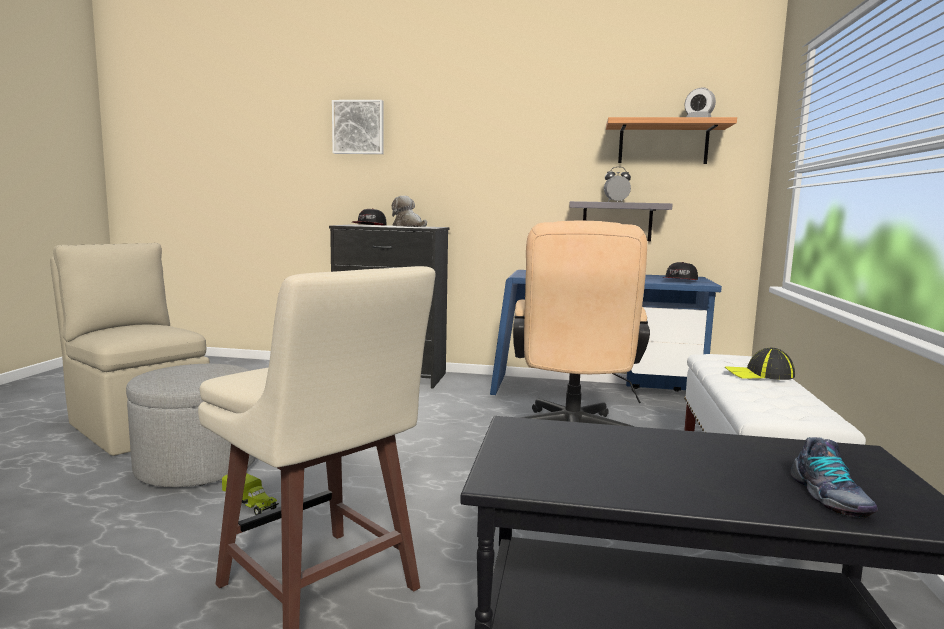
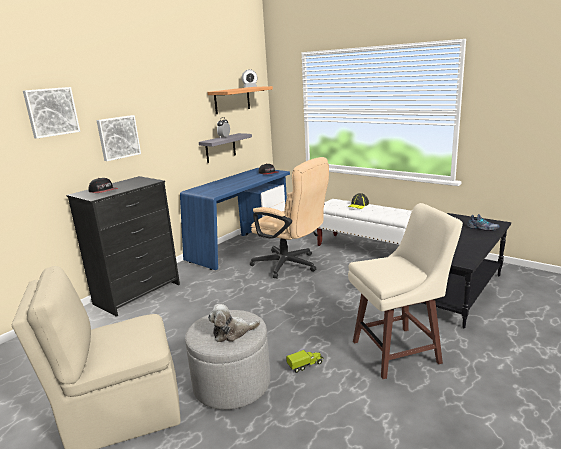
camera: 60 degrees left, 10 degrees up
(409, 226) = (128, 183): plush toy -> plush toy (232, 333)
(434, 170) = (118, 137): none -> picture

